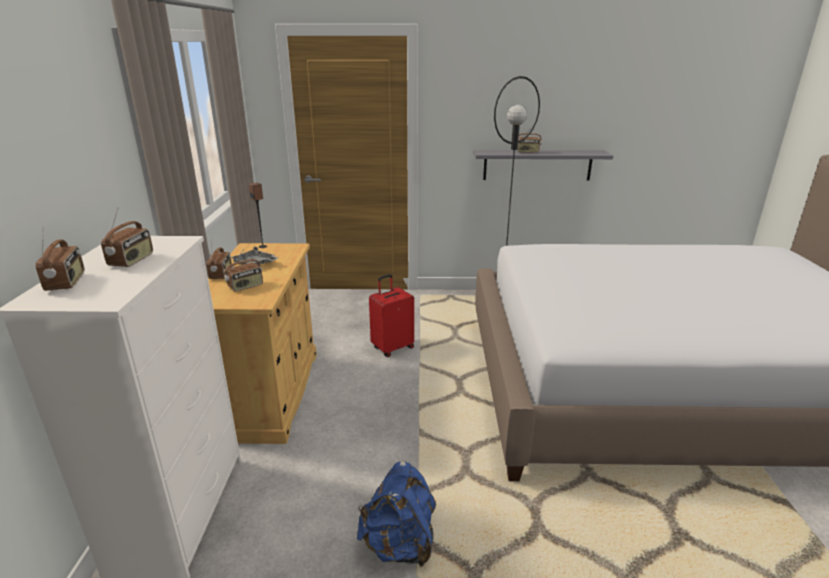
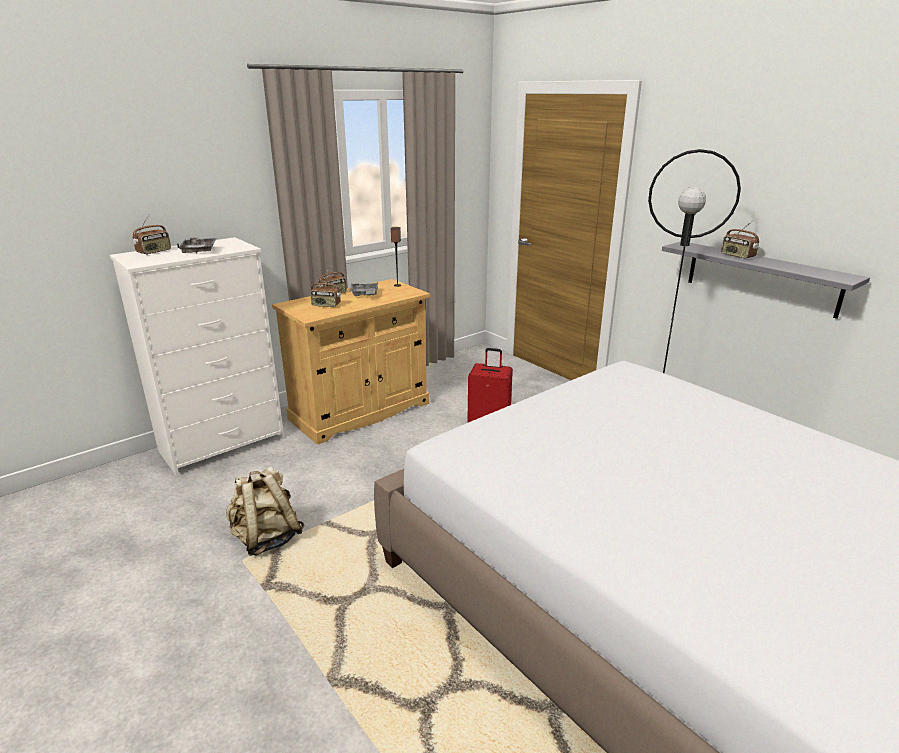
camera: 50 degrees right, 0 degrees up
(132, 260) = (199, 250): radio -> grey tray
(400, 544) = (266, 538): blue backpack -> beige backpack

